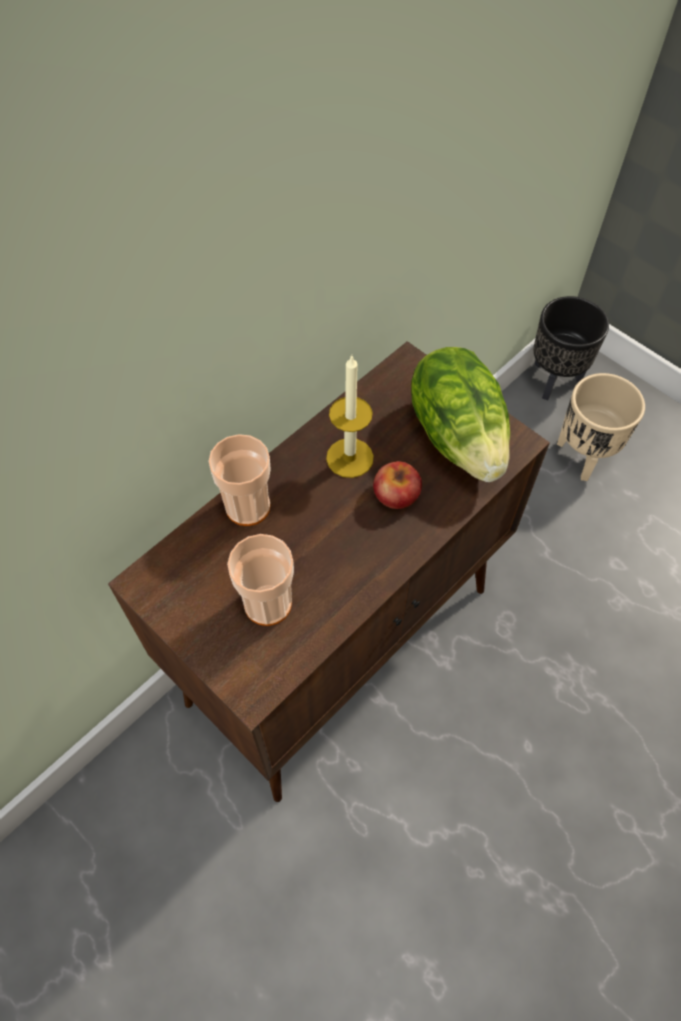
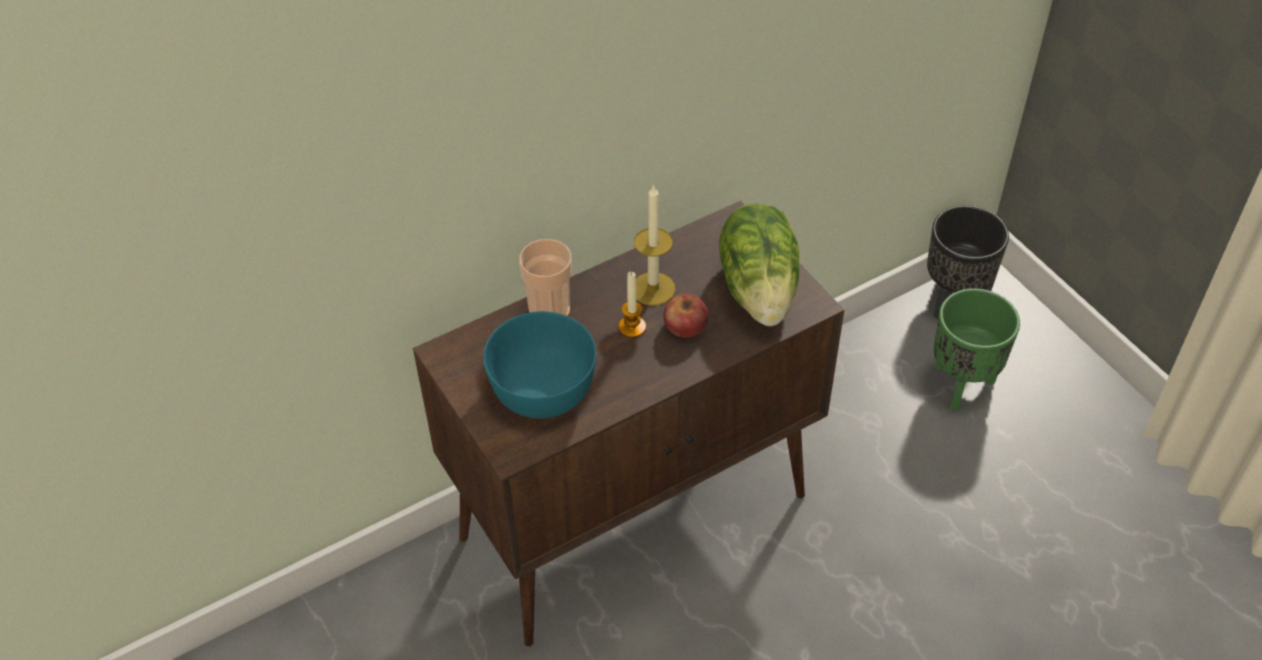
camera: 15 degrees right, 10 degrees down
(267, 603) = (543, 389): cup -> turquoise bowl
(341, 507) = (632, 327): none -> candle
(582, 455) = (960, 384): beige planter -> green planter

